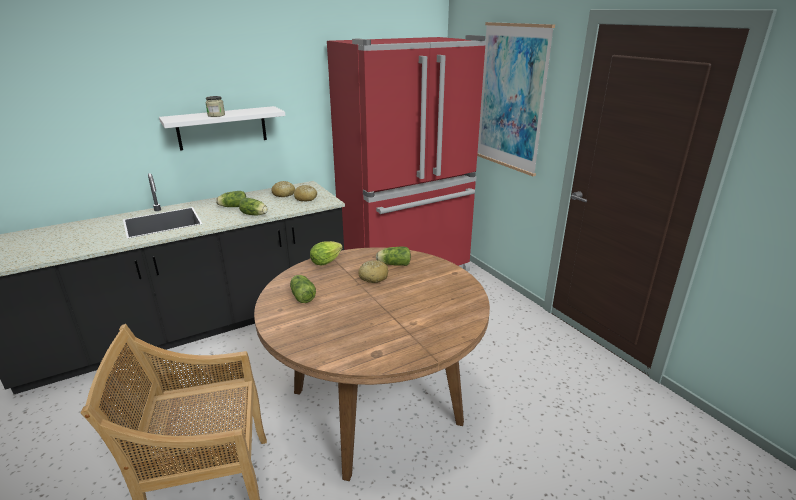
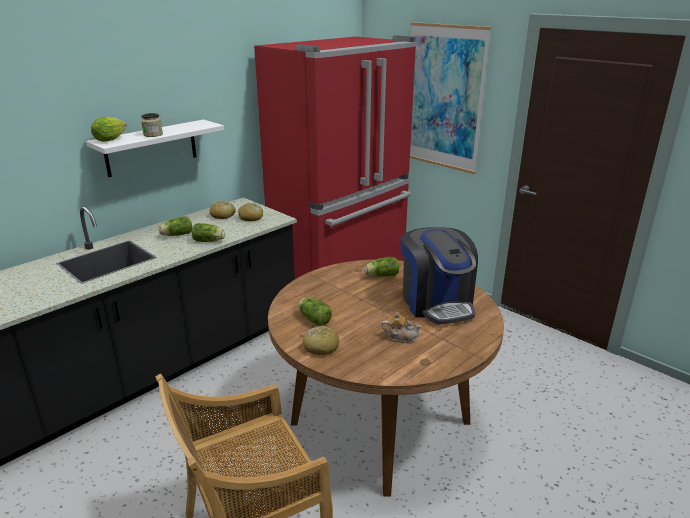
camera: 15 degrees left, 0 degrees up
(327, 261) = (313, 281): lettuce -> lettuce (112, 139)
(370, 326) = (401, 337): none -> teapot
(373, 277) = (371, 291): bread -> bread (321, 346)
(429, 297) = (436, 303): none -> coffee machine

